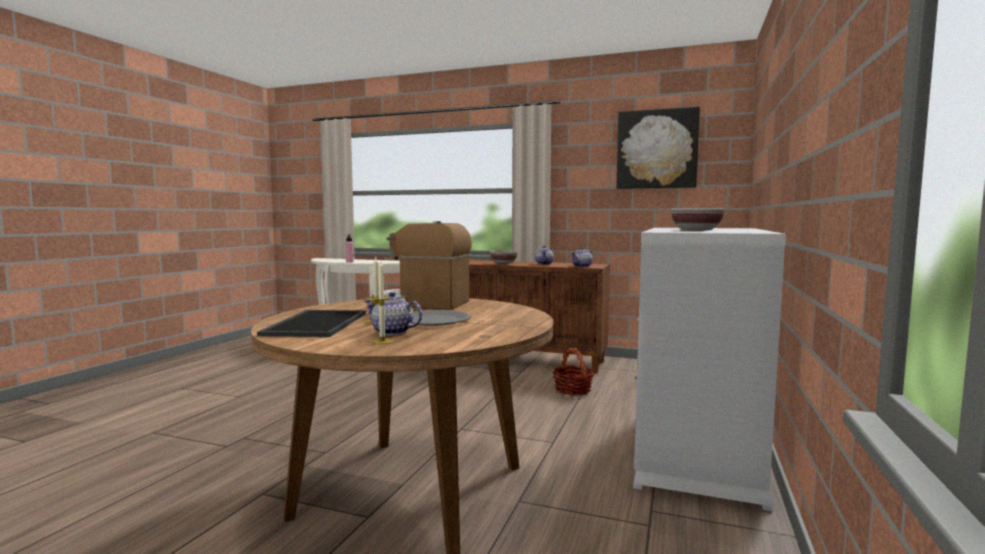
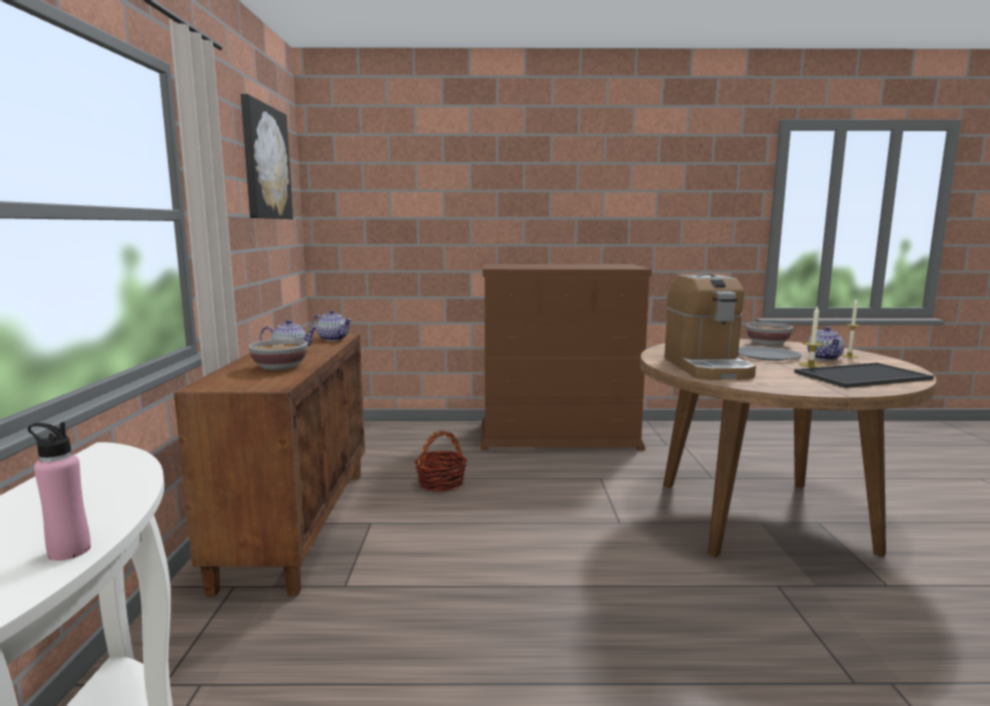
camera: 110 degrees left, 5 degrees up
(696, 230) = (597, 266): bowl -> bowl (767, 344)
(697, 450) = (559, 435): white dresser -> brown dresser

